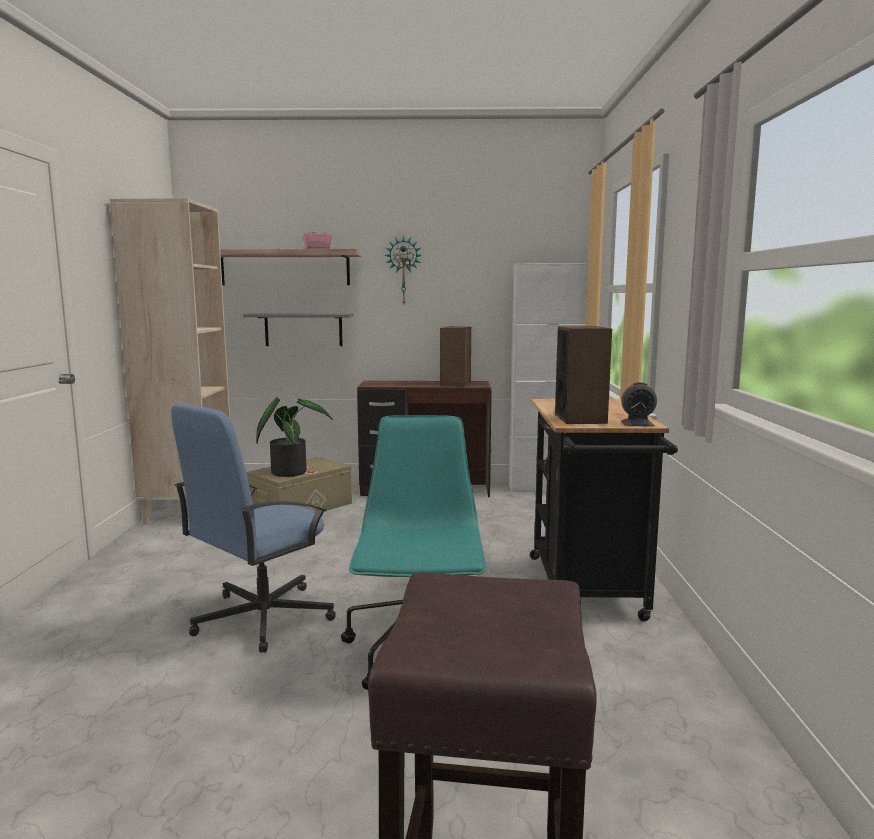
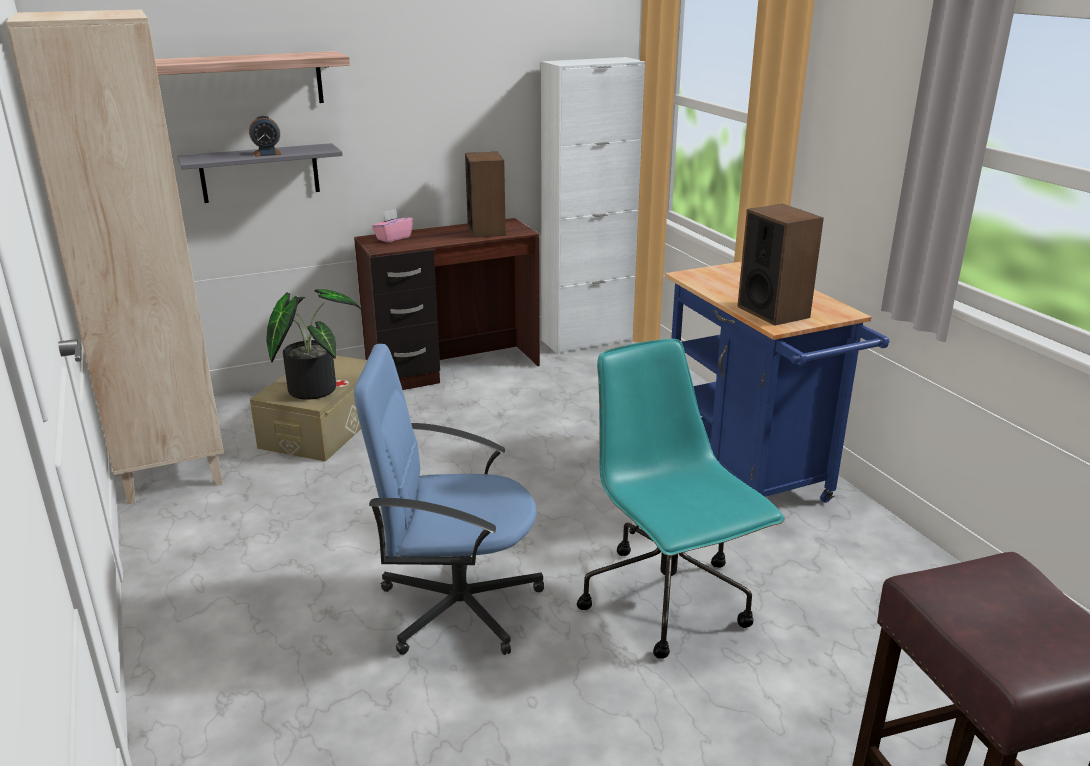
camera: 25 degrees left, 15 degrees up
(261, 618) = (457, 605): blue office chair -> blue office chair turned 75 degrees clockwise
(317, 249) = (282, 56): pink tissue box -> pink tissue box (393, 238)
(403, 271) = (398, 77): wall clock -> none
(587, 592) = (751, 479): black cart -> blue cart
(637, 423) = (836, 312): alarm clock -> alarm clock (267, 153)

